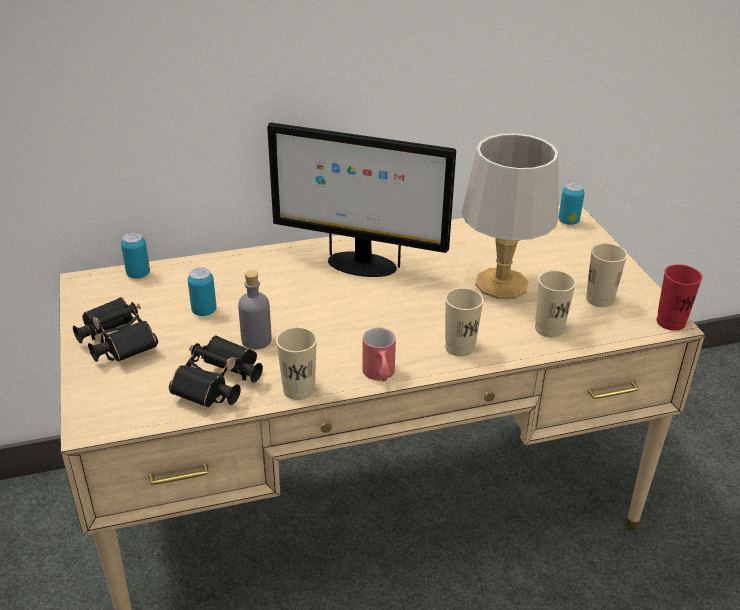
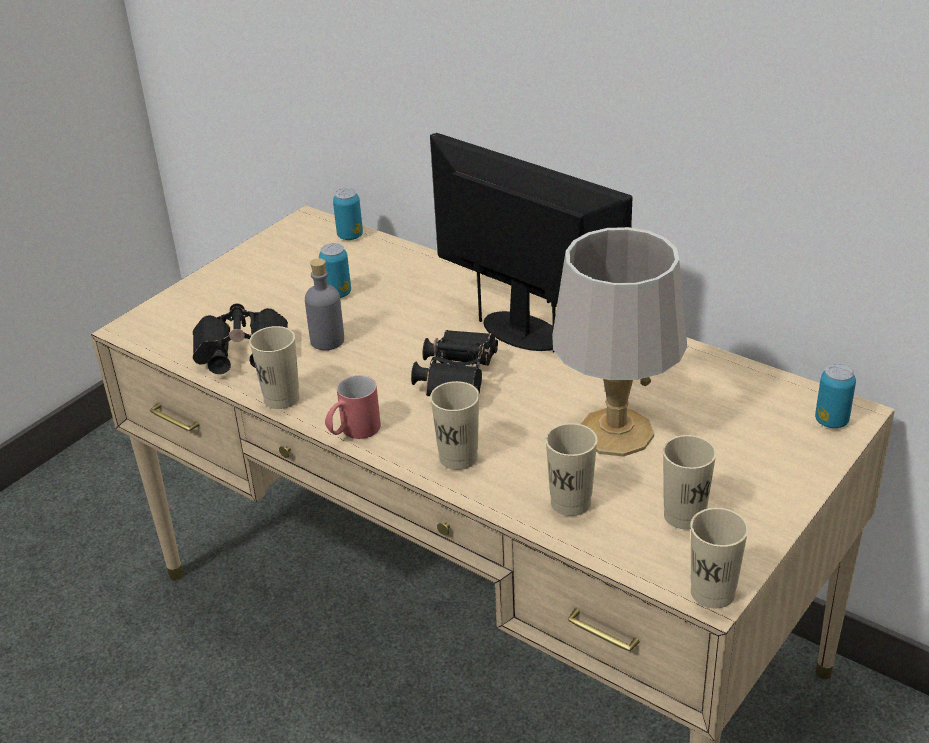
camera: 55 degrees right, 0 degrees up
(116, 343) = (244, 280): black binoculars -> black binoculars (458, 378)
(360, 265) = (524, 331): monitor -> monitor turned 150 degrees clockwise
(670, 322) = (712, 593): red cup -> beige cup

